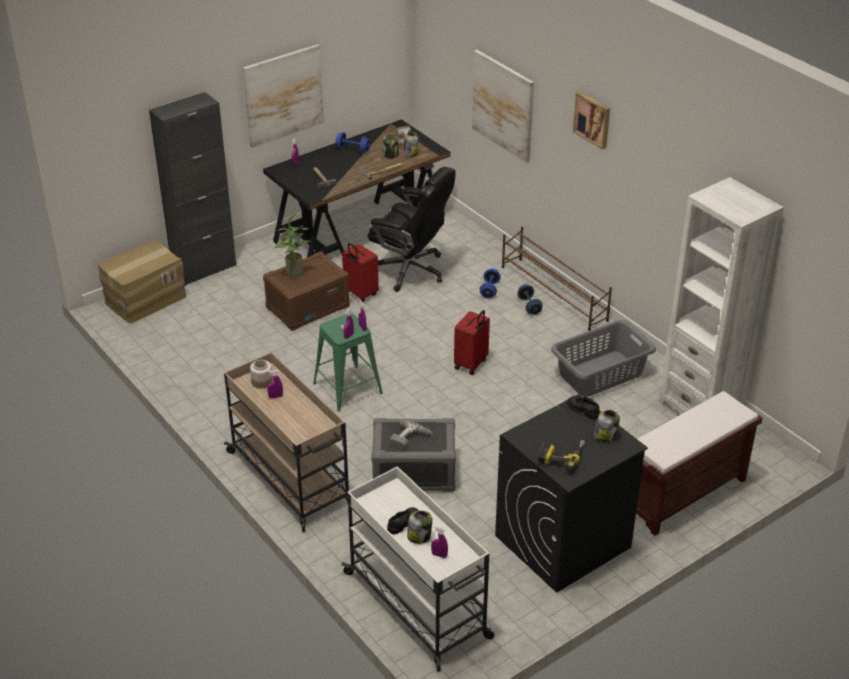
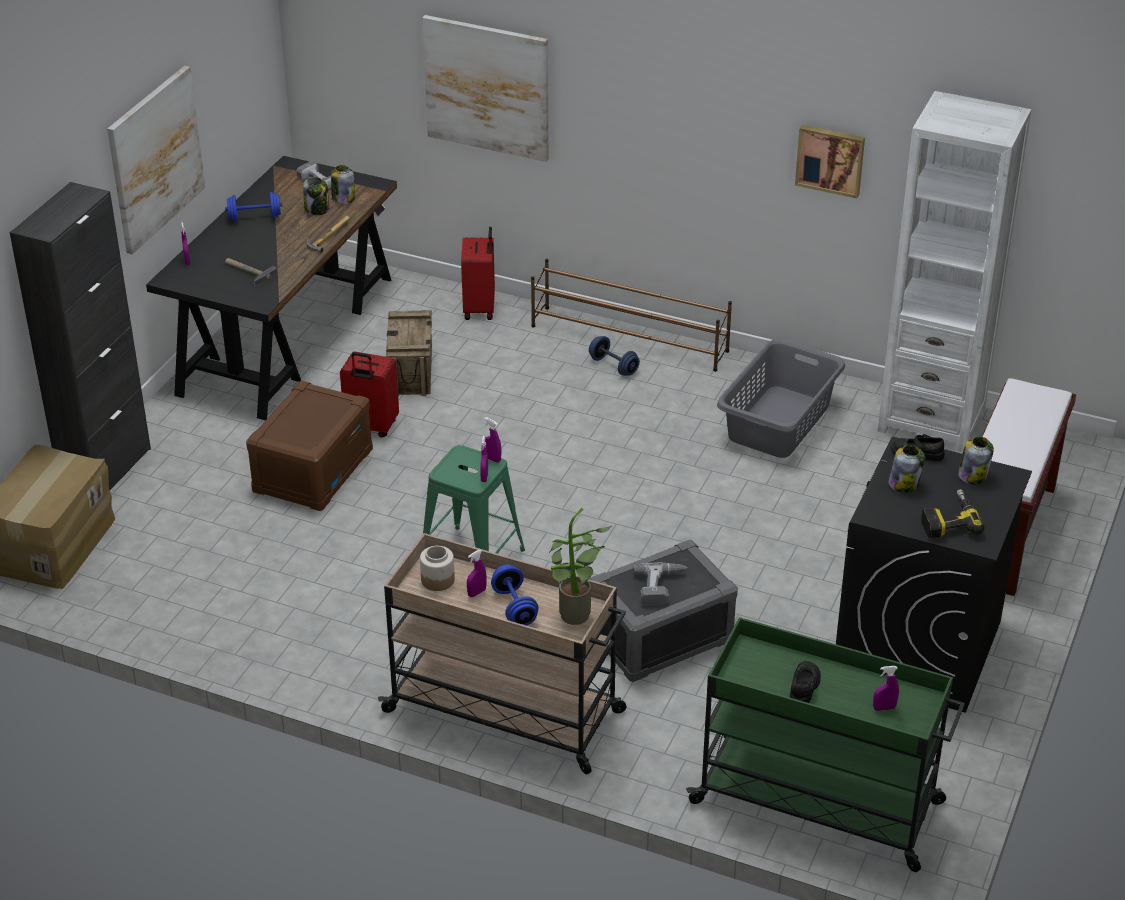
camera: 30 degrees left, 0 degrees up
(293, 275) = (292, 427): potted plant -> potted plant (575, 618)
(410, 270) = (412, 371): black office chair -> crate
(418, 606) = (820, 803): white cart -> green cart
(419, 536) = (838, 695): jar -> jar (904, 484)
(471, 364) = (607, 468): red suitcase -> red suitcase (480, 308)
(489, 290) = (543, 362): blue dumbbell -> blue dumbbell (514, 607)
(593, 119) = (670, 68): picture -> picture (830, 159)

